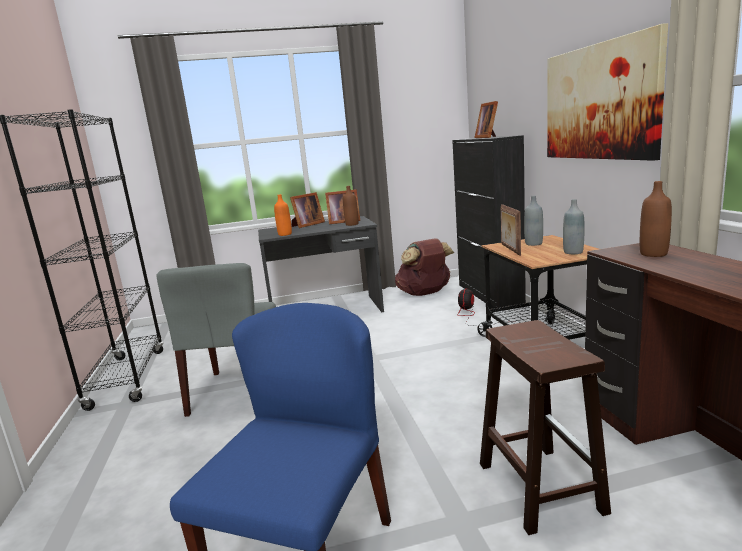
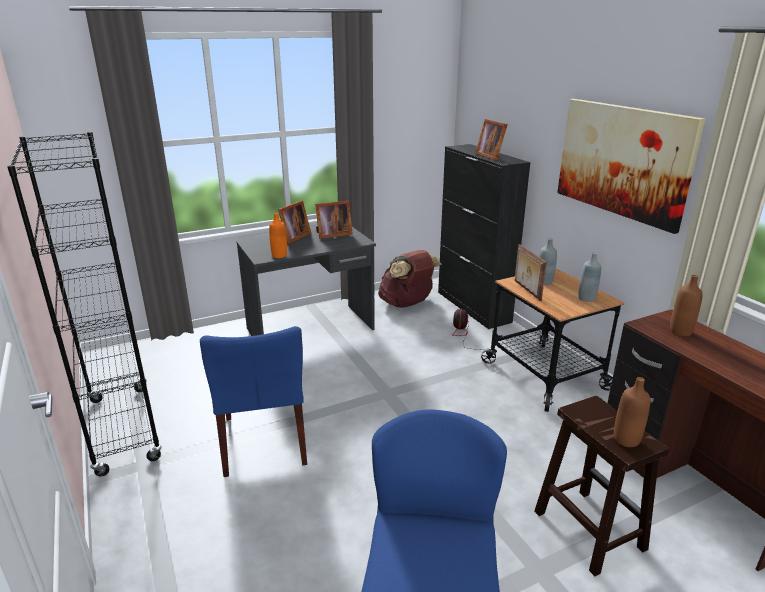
camera: 15 degrees left, 10 degrees up
(237, 391) = (265, 440): grey chair -> blue chair
(352, 224) = (347, 241): brown bottle -> brown bottle (626, 439)

